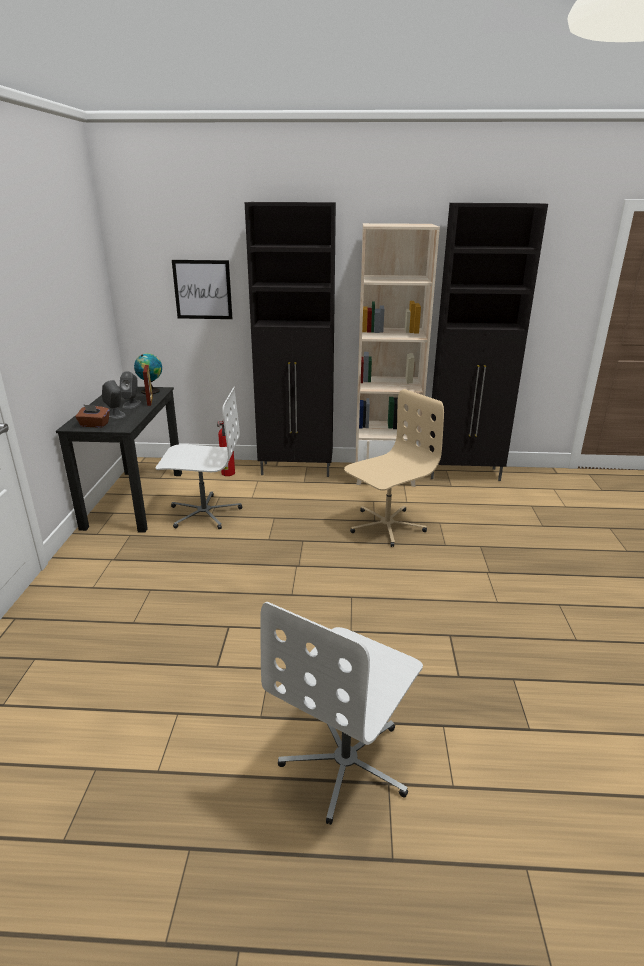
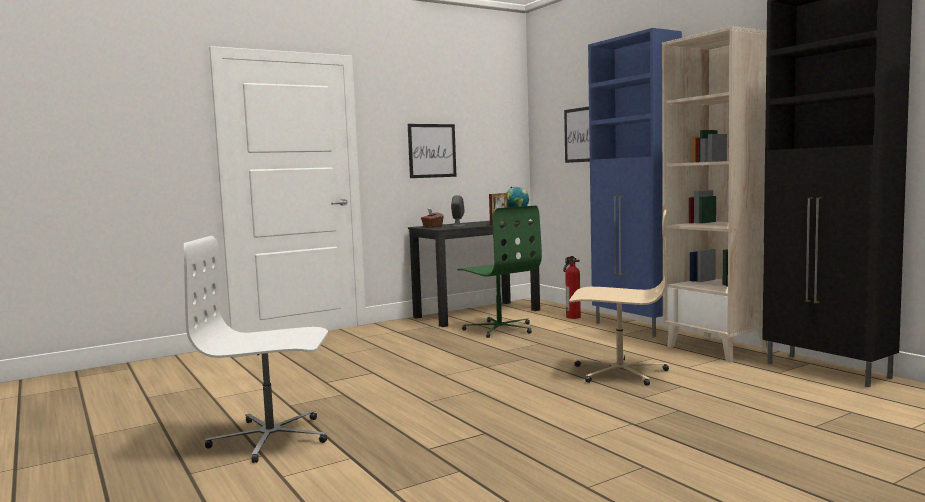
camera: 55 degrees right, 20 degrees down
(53, 325) = (432, 150): none -> picture
(132, 404) = (483, 224): grey speaker -> none
(204, 513) = (499, 329): white office chair -> green office chair
(297, 470) = (635, 327): black cabinet -> blue cabinet

